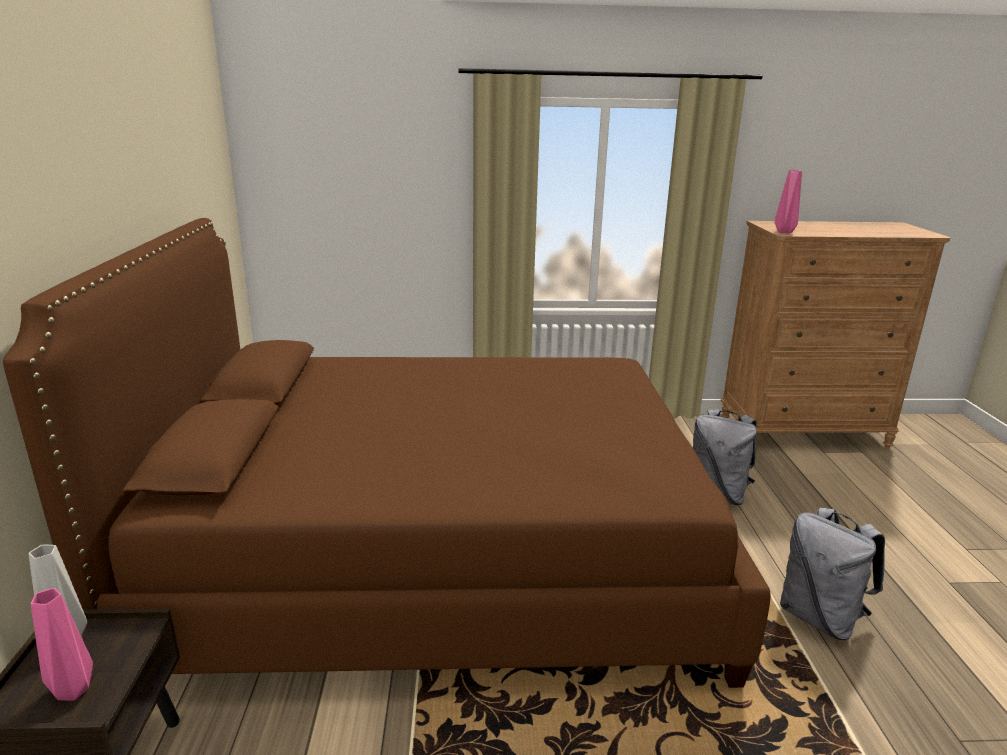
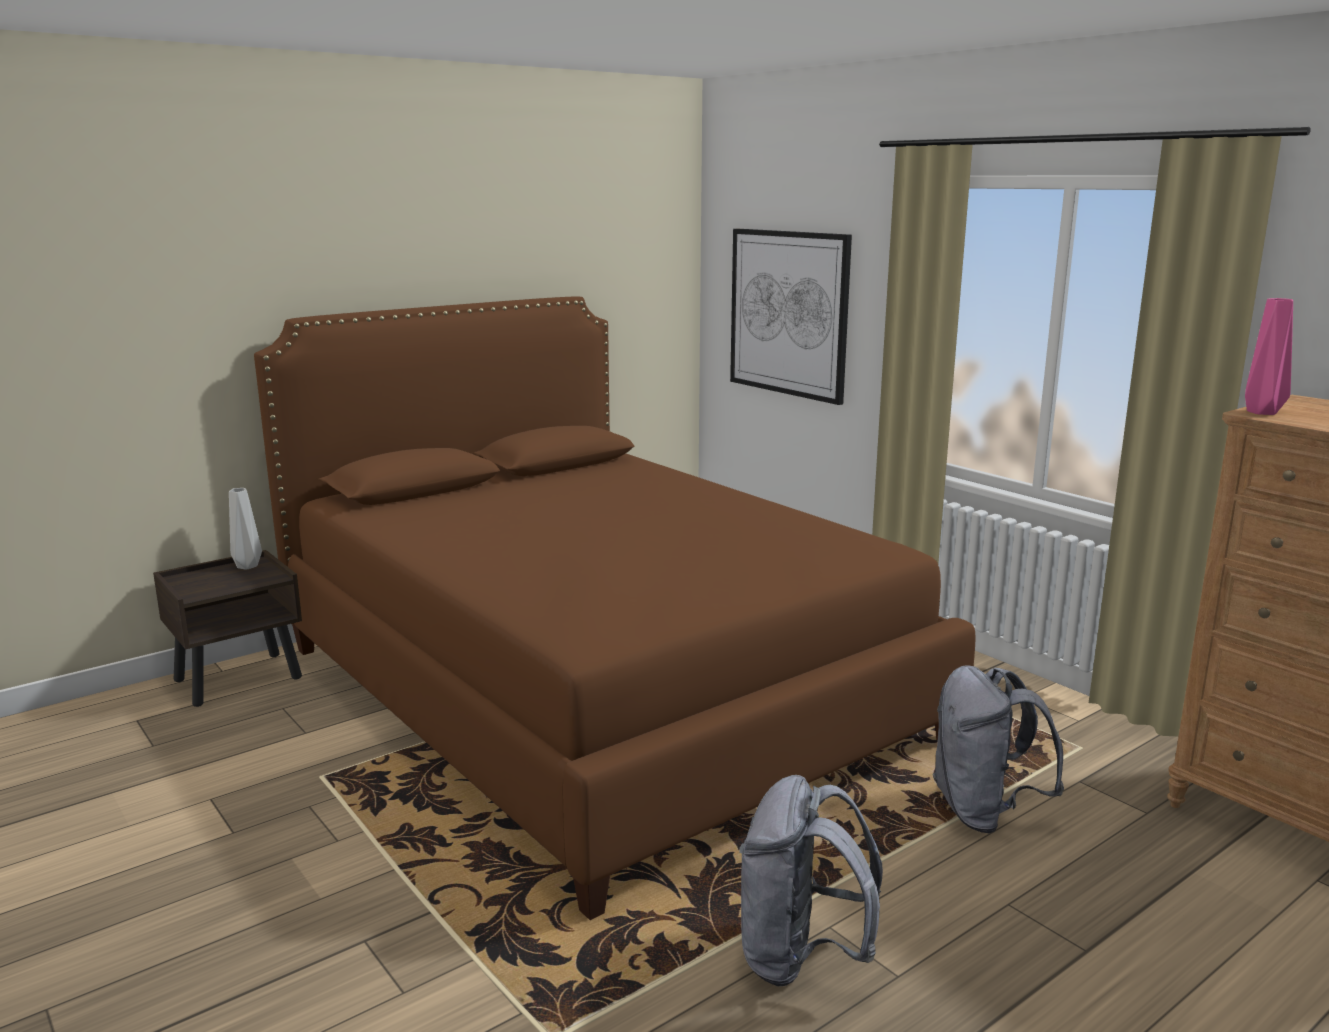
camera: 55 degrees right, 5 degrees down
(74, 691) = (205, 585): pink vase -> none
(354, 209) = (788, 313): none -> picture

